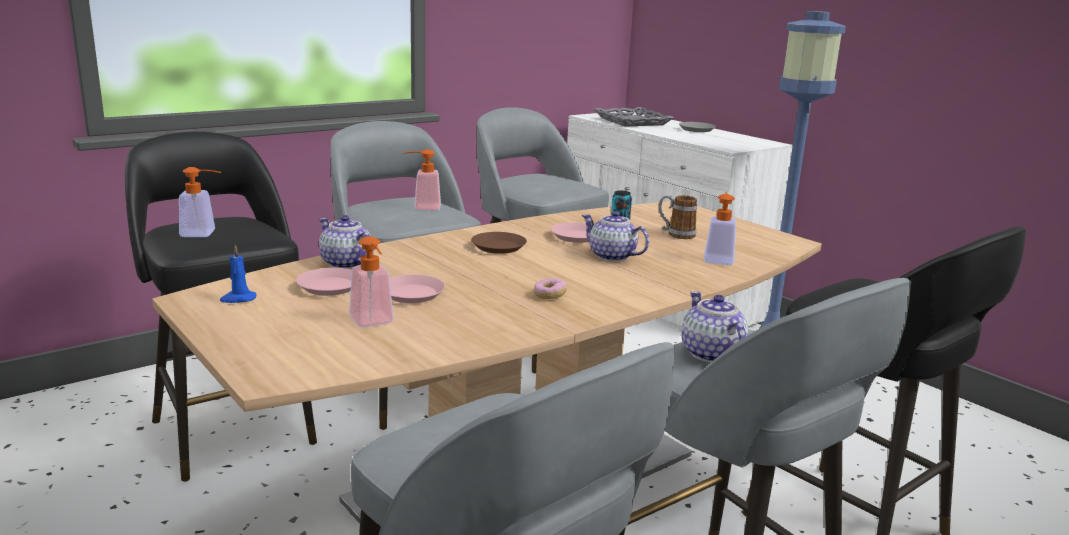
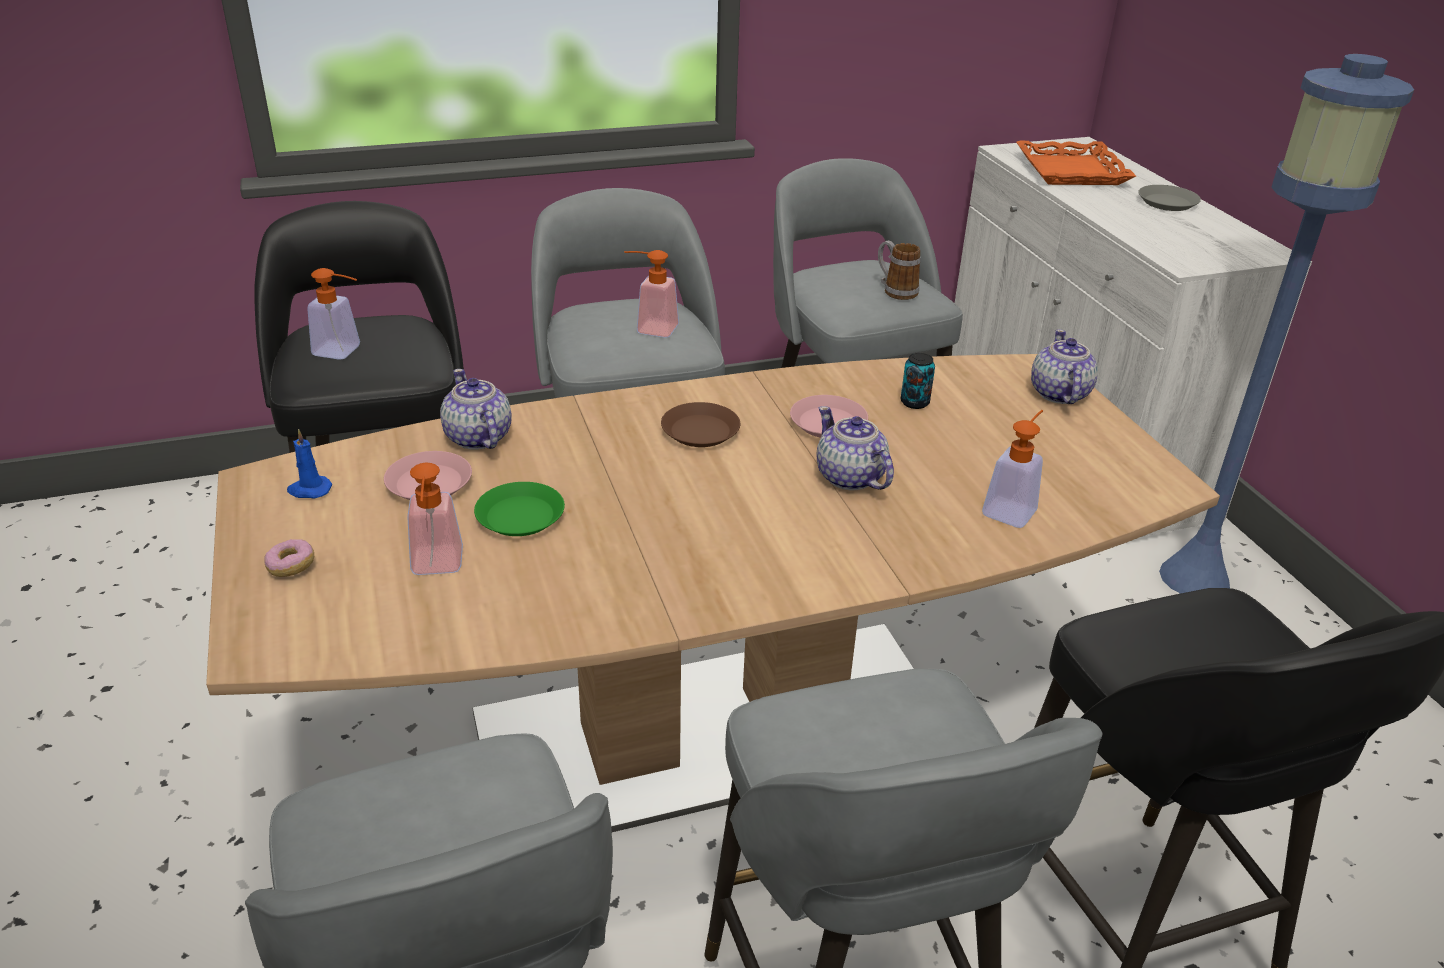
camera: 20 degrees right, 15 degrees up
(412, 294) = (520, 516): pink plate -> green plate
(549, 295) = (699, 552): donut -> donut (291, 567)
(632, 121) = (1072, 171): grey tray -> orange tray
(676, 234) = (986, 439): mug -> mug (895, 290)
(711, 354) = (837, 727): teapot -> teapot (1058, 394)

